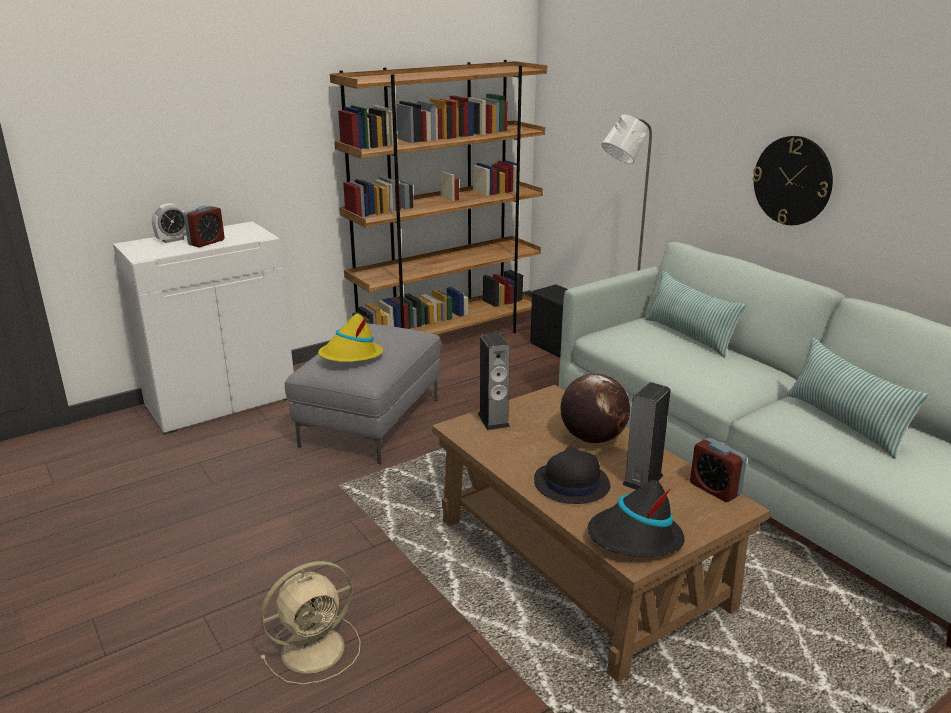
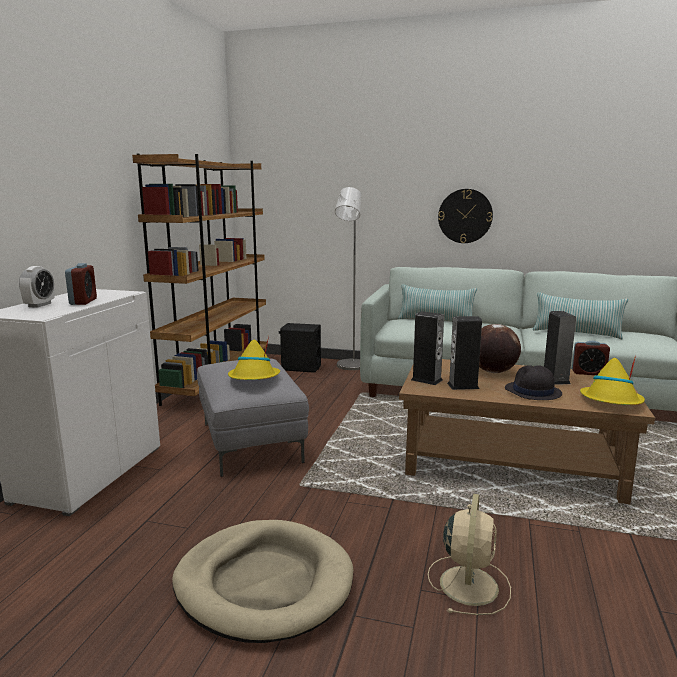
camera: 40 degrees left, 10 degrees down
(190, 555) = (264, 583): none -> beige dog bed
(513, 443) = (463, 386): none -> speaker
(634, 538) = (611, 401): black hat -> yellow hat

